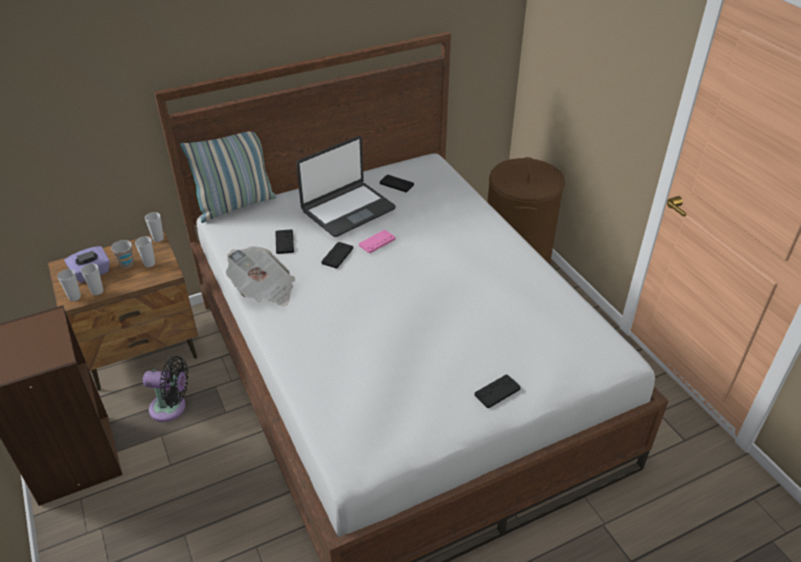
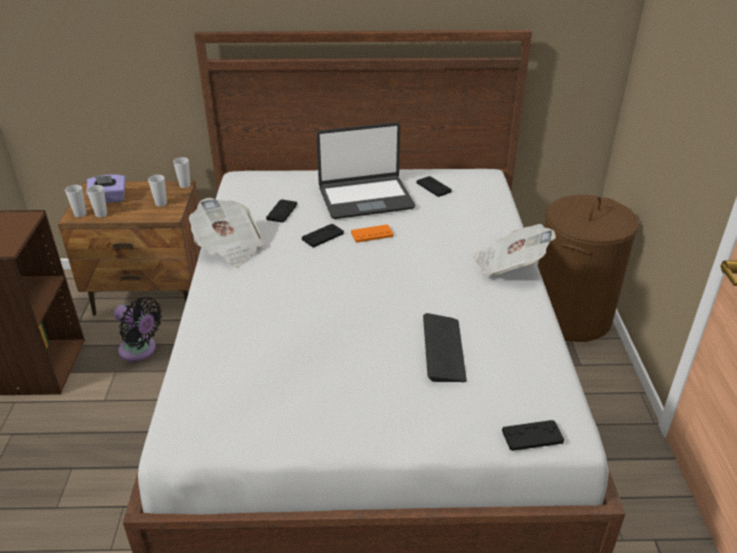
camera: 25 degrees right, 5 degrees down
(127, 264) = (142, 199): cup -> none
(236, 205) = (264, 170): pillow -> none
(377, 242) = (372, 234): pink game controller -> orange game controller
(497, 392) = (387, 418): black game controller -> black game controller (532, 436)
(499, 324) = (443, 349): none -> keyboard
(501, 239) = (509, 266): none -> newspaper

